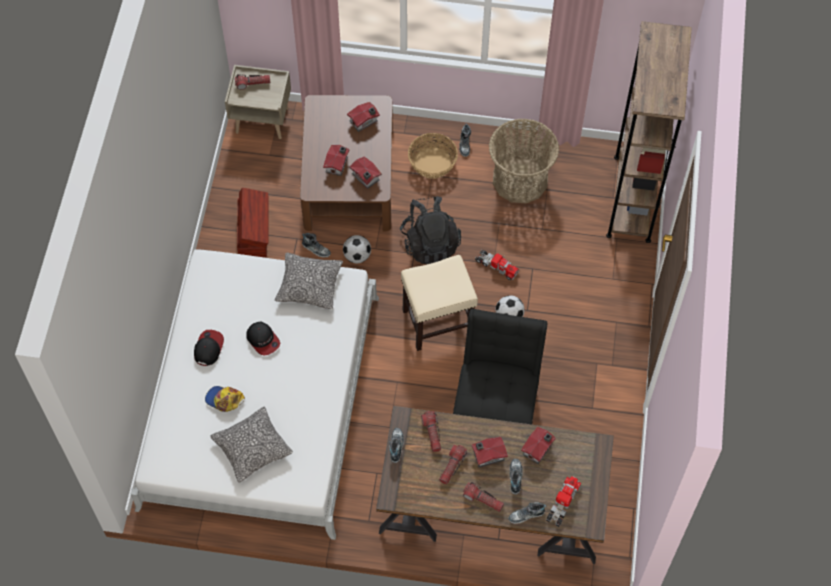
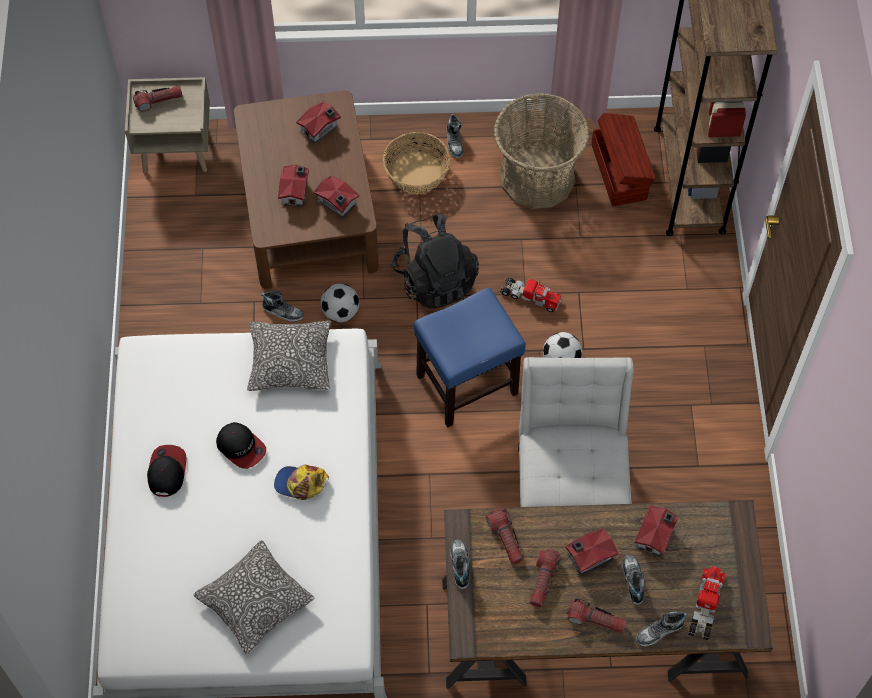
camera: 10 degrees left, 0 degrees up
(224, 400) = (202, 540): cap -> cap (300, 483)
(254, 231) = (193, 301): brown storage box -> brown storage box (620, 170)
(438, 322) = (468, 384): beige stool -> blue stool
(496, 406) = (569, 485): black chair -> white chair

